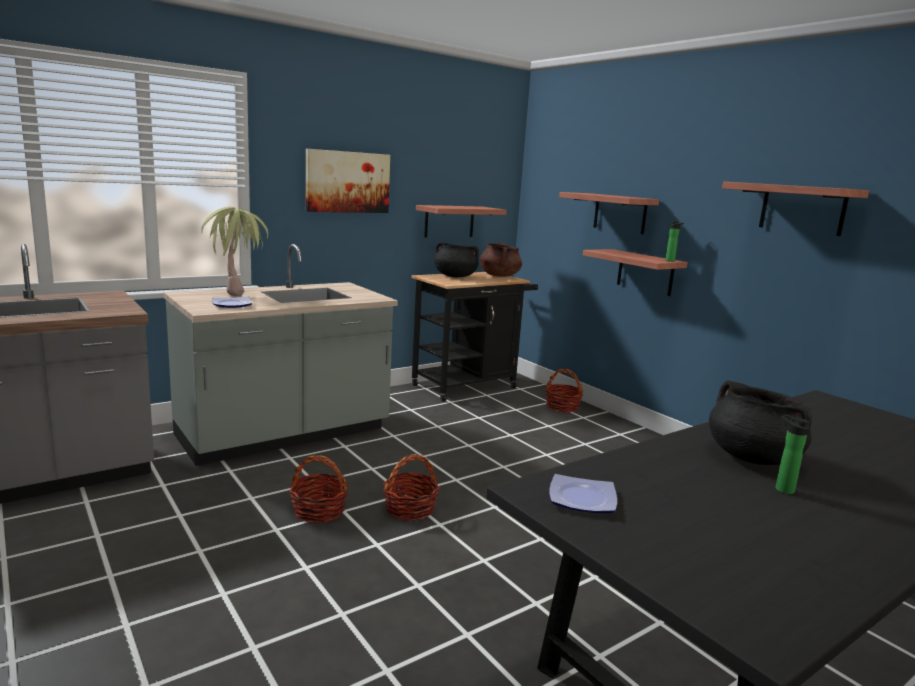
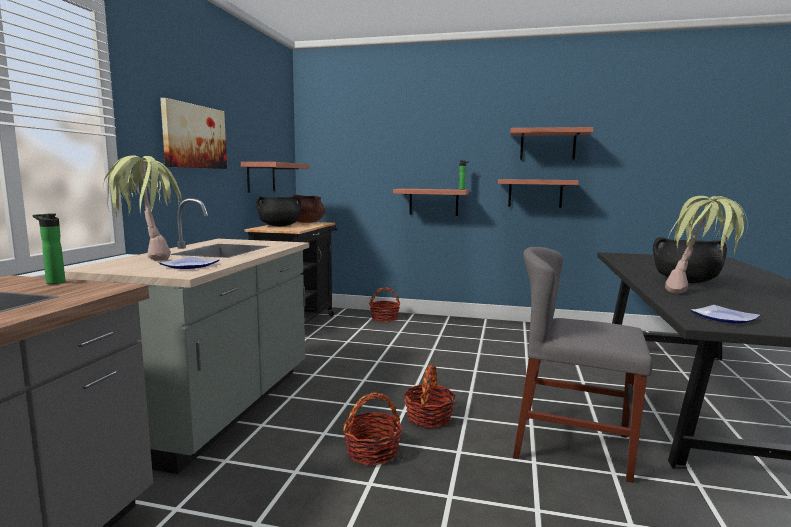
camera: 40 degrees left, 5 degrees down
(482, 595) = (572, 446): none -> grey chair
(620, 213) = (404, 160): shelf -> shelf (535, 193)
(671, 475) = (699, 297): none -> potted plant
(781, 489) = (734, 289): bottle -> bottle (53, 282)

